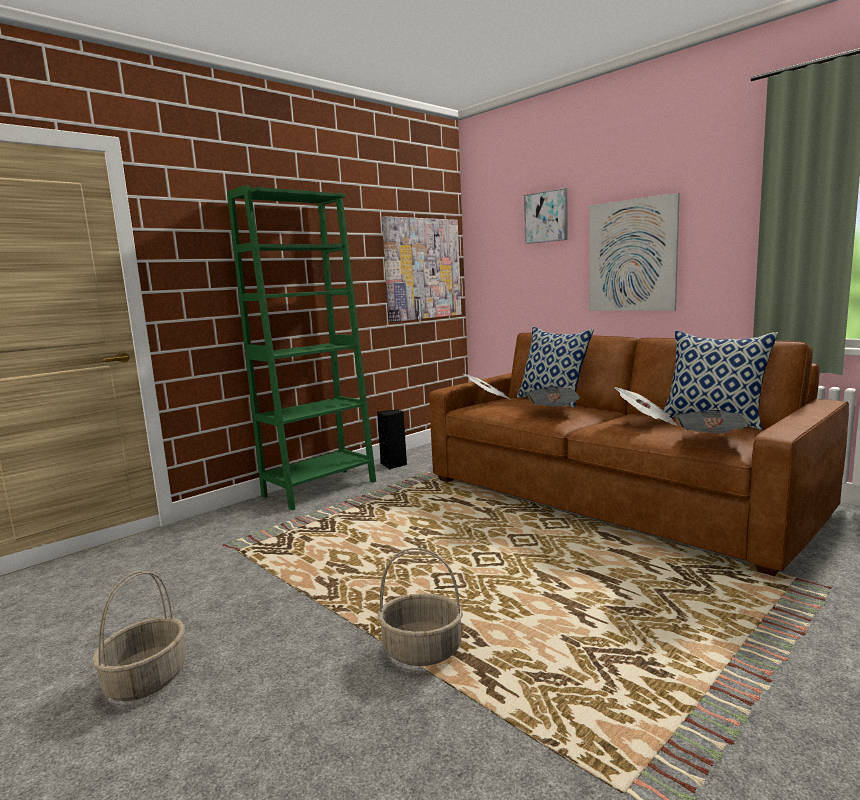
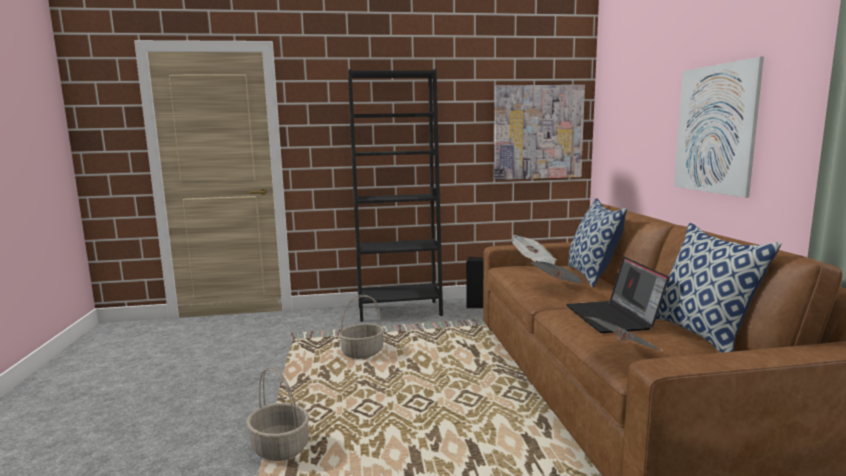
camera: 35 degrees right, 0 degrees up
(146, 679) = (152, 399): basket -> basket (363, 352)
(320, 488) = (399, 310): green bookcase -> black bookcase
(546, 217) = (651, 82): picture -> none
(646, 422) = (614, 318): newspaper -> laptop

